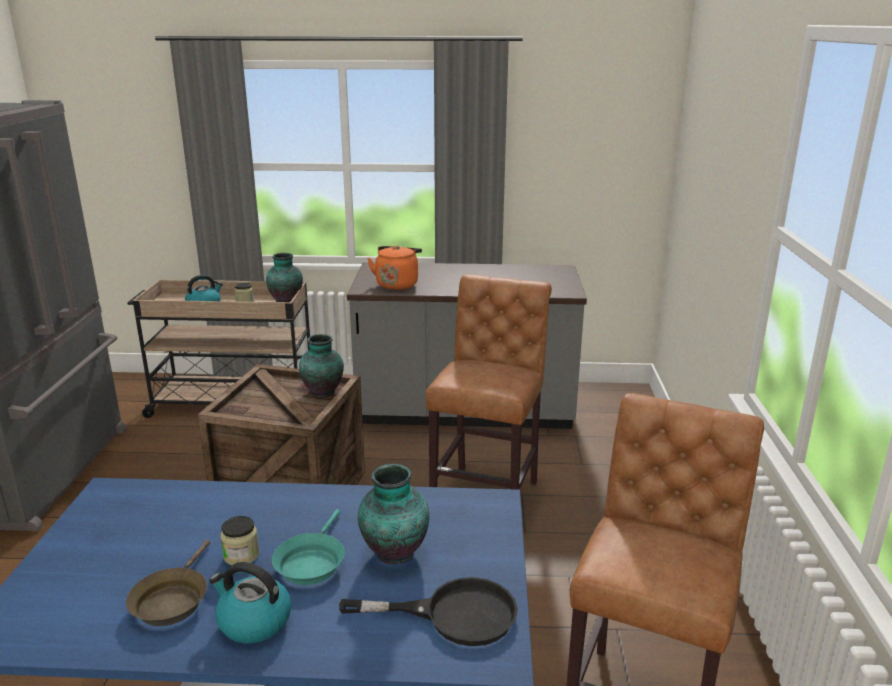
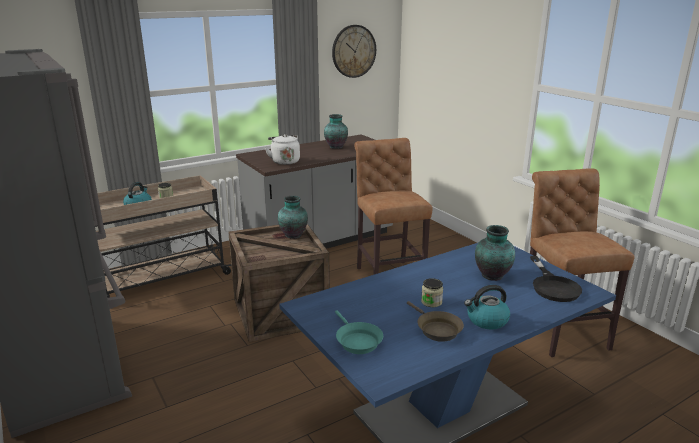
camera: 35 degrees left, 0 degrees up
(286, 300) = (194, 190): vase -> vase (335, 147)
(311, 562) = (466, 292): turquoise frying pan -> turquoise frying pan (357, 341)
(397, 284) = (284, 161): orange kettle -> white kettle
(453, 614) = (553, 286): black frying pan -> black frying pan turned 120 degrees clockwise
(582, 132) = (353, 51): none -> wall clock

